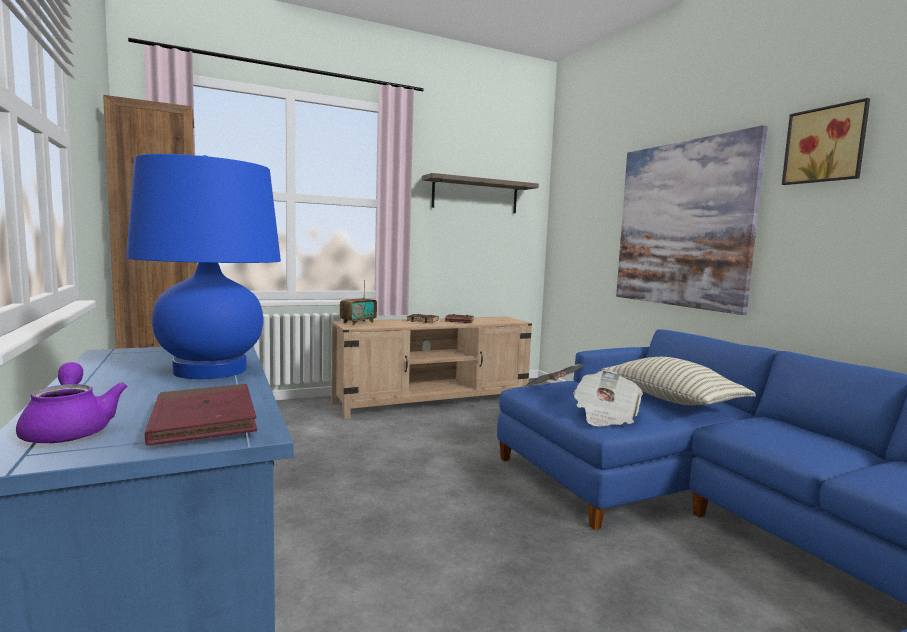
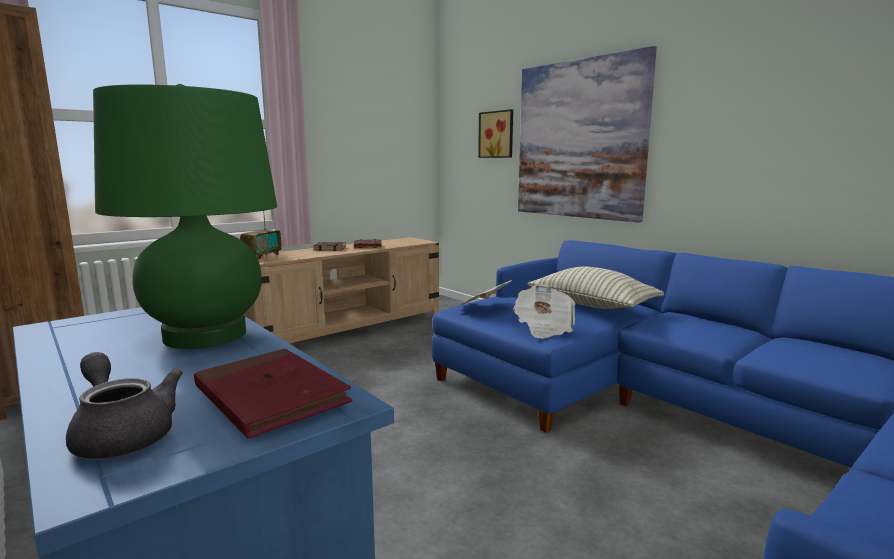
camera: 15 degrees left, 5 degrees up
(70, 430) = (122, 434): purple teapot -> grey teapot
(210, 370) = (205, 336): blue table lamp -> green table lamp
(475, 195) = (369, 113): shelf -> none
(826, 145) = (709, 66): picture -> picture (497, 134)

